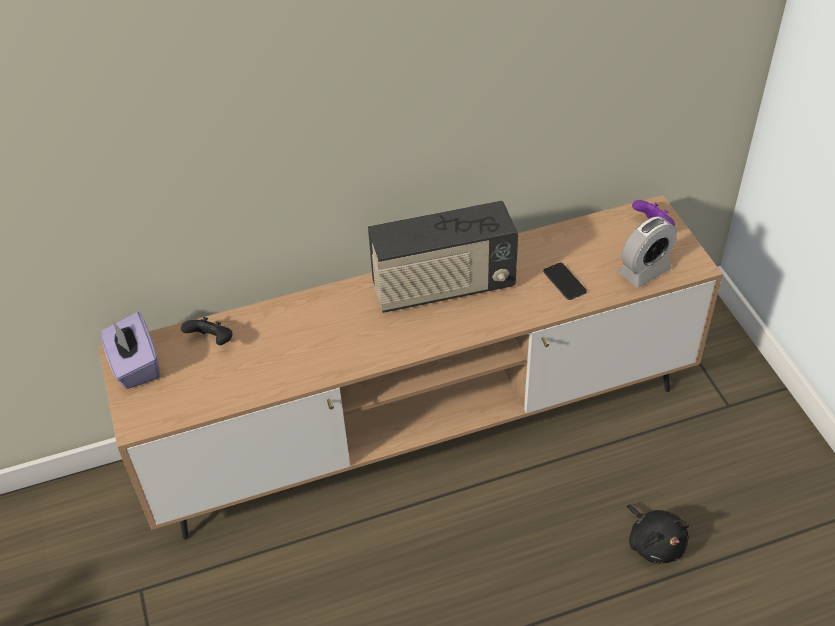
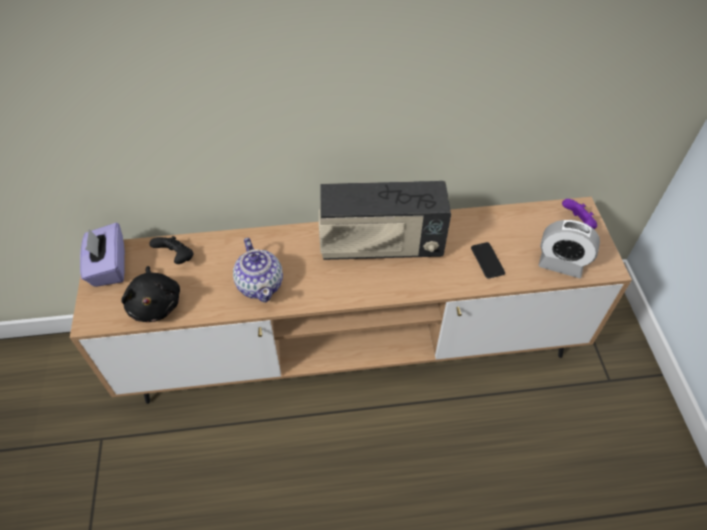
camera: 10 degrees right, 5 degrees up
(318, 351) = (260, 284): none -> teapot
(644, 271) = (561, 264): alarm clock -> alarm clock turned 45 degrees clockwise
(654, 542) = (521, 491): black plush toy -> black plush toy (156, 304)

